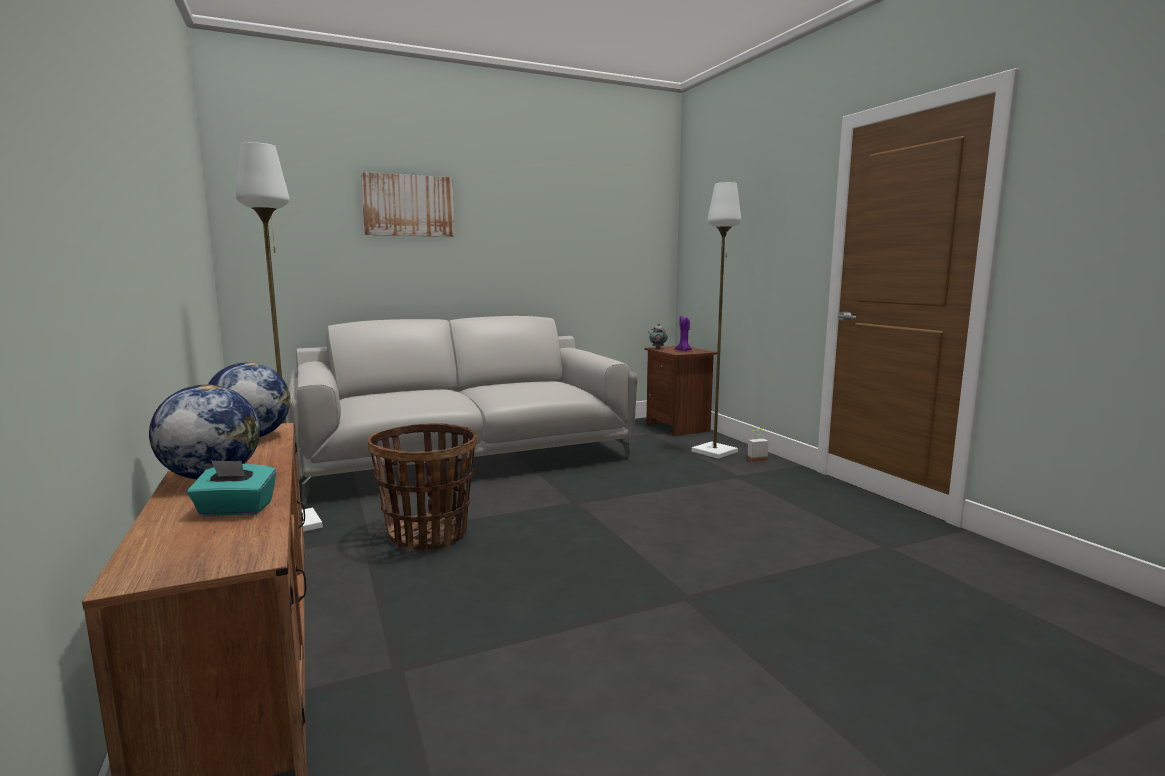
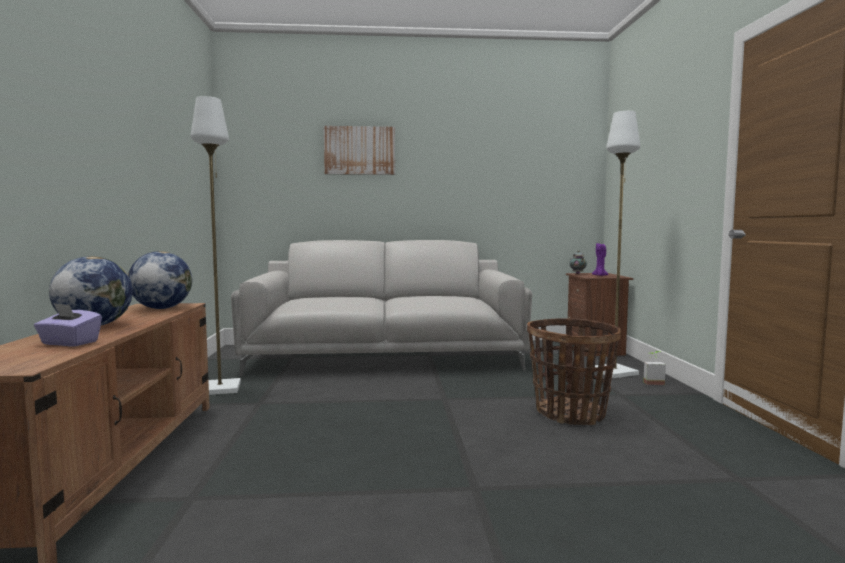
camera: 20 degrees right, 5 degrees down
(235, 510) = (69, 343): turquoise tissue box -> purple tissue box
(428, 535) = (304, 407): basket -> basket (570, 413)

